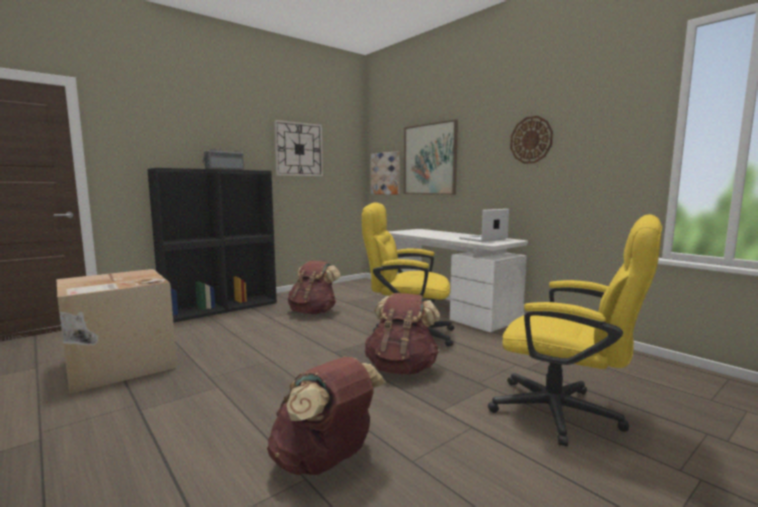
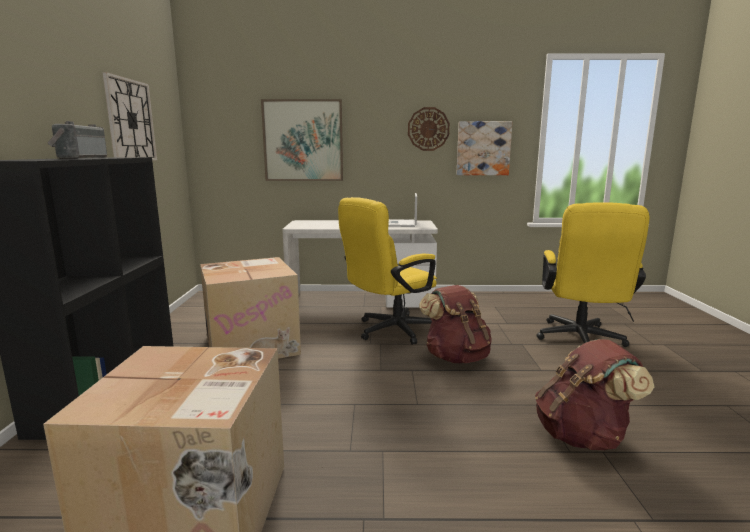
camera: 50 degrees left, 5 degrees up
(313, 312) = (253, 345): brown backpack -> cardboard box
(385, 173) = (227, 155): picture -> picture (483, 148)
(567, 415) = (580, 341): yellow office chair -> yellow office chair turned 120 degrees clockwise

